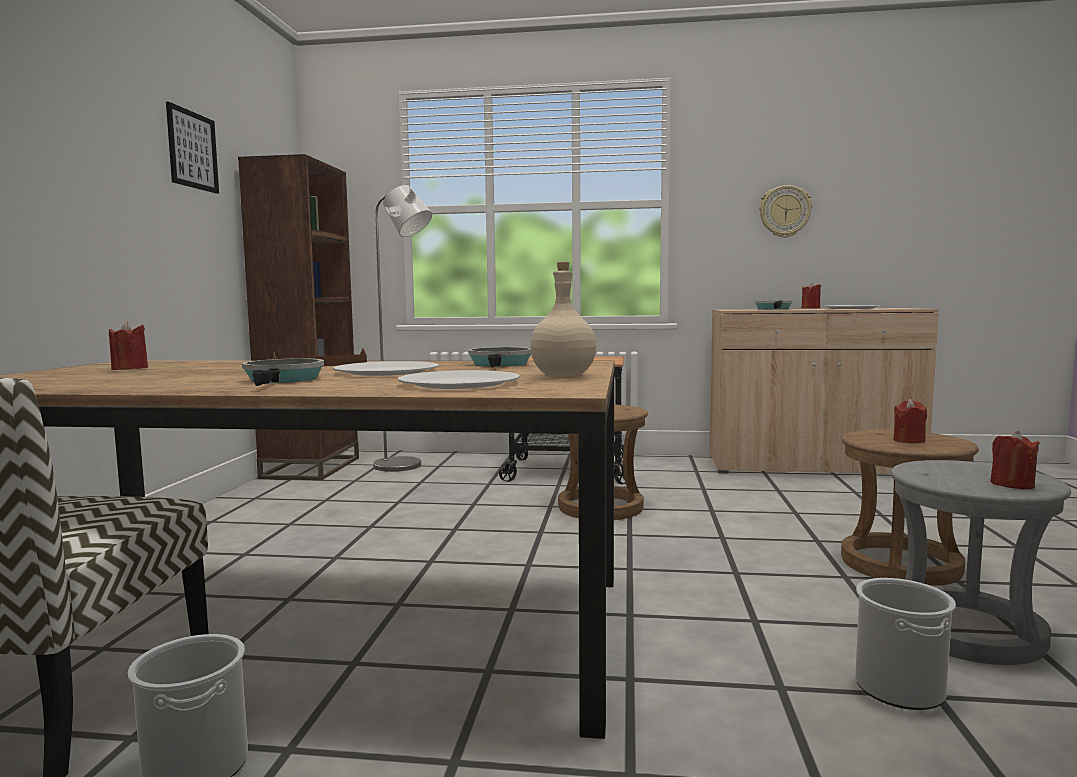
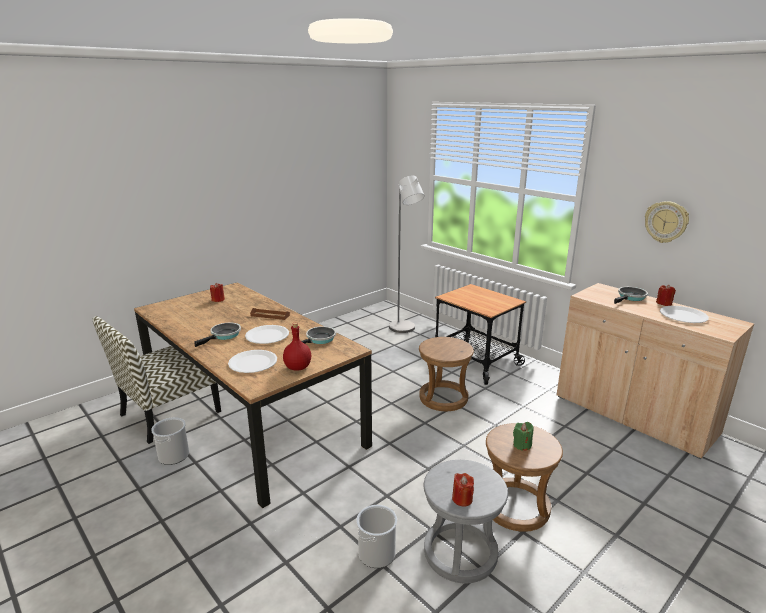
camera: 40 degrees right, 15 degrees up
(192, 150) = (298, 164): picture -> none
(311, 468) = (365, 316): brown bookcase -> none
(564, 376) = (298, 368): beige bottle -> red bottle
(909, 440) = (522, 445): red candle -> green candle

